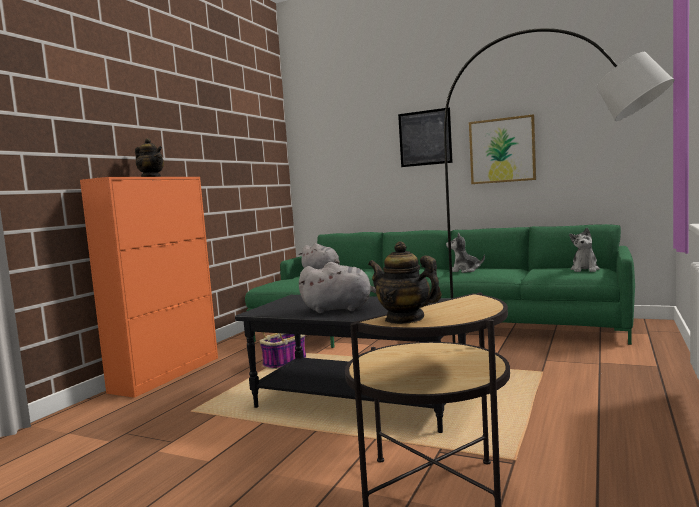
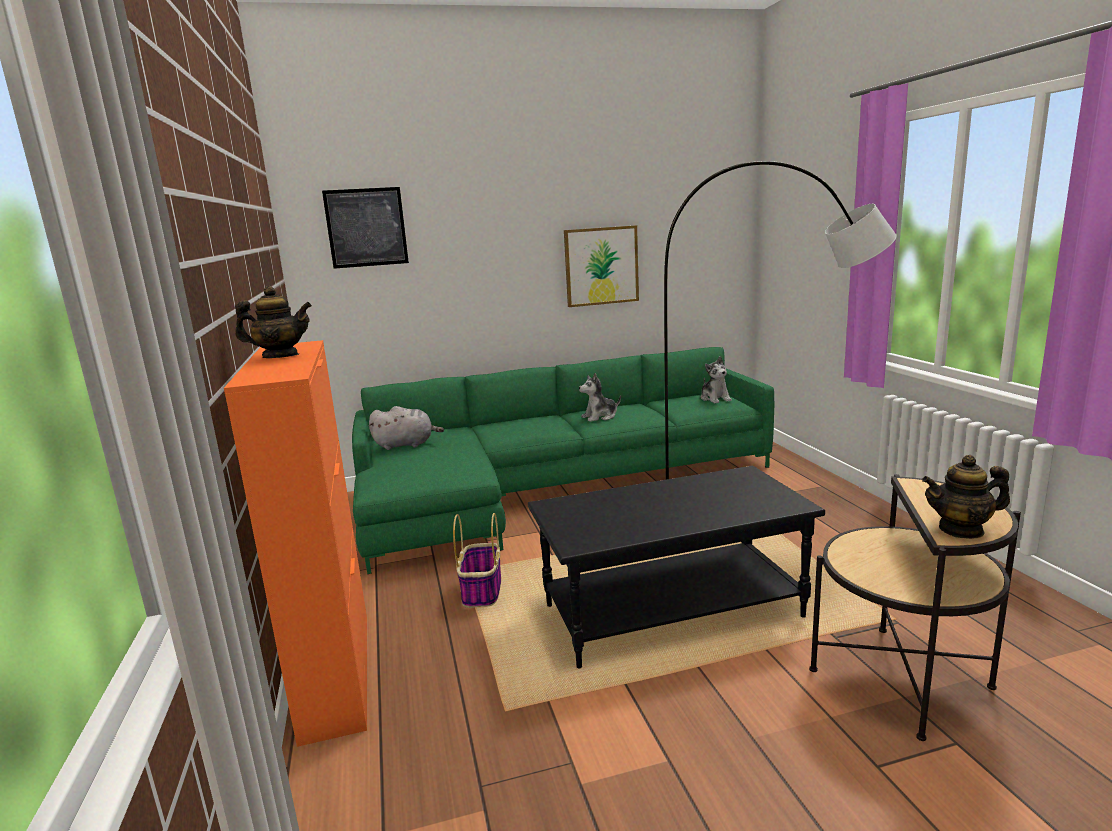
camera: 40 degrees left, 10 degrees up
(340, 309) = (668, 513): grey plush toy -> none
(425, 138) = (507, 247): picture -> picture (366, 227)

